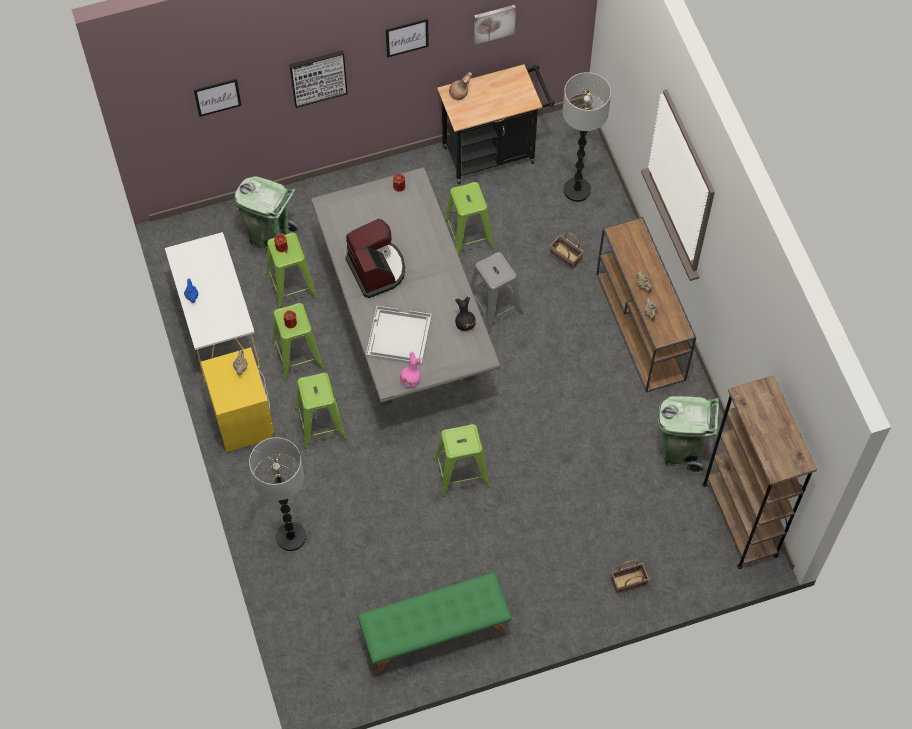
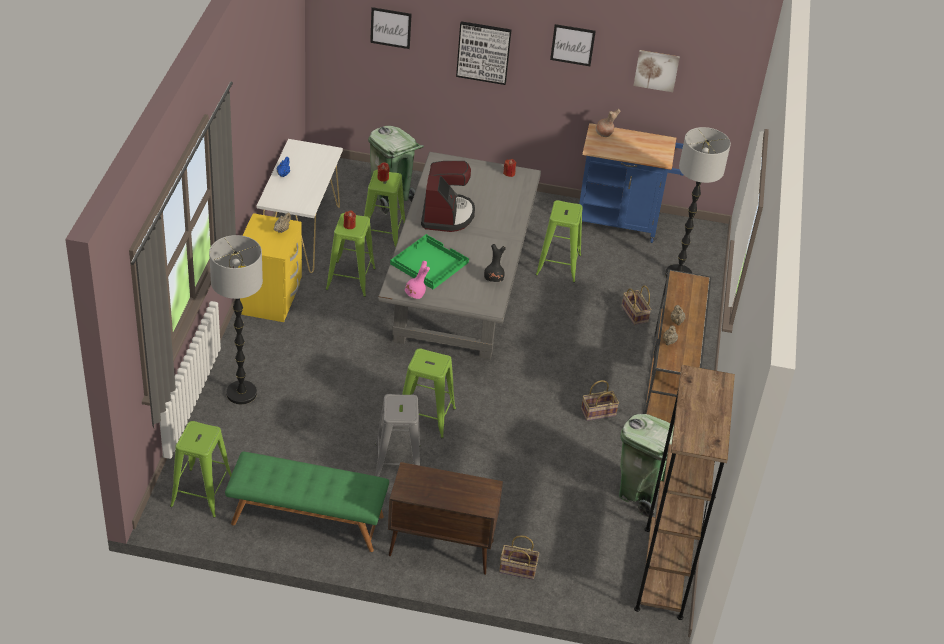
camera: 25 degrees right, 20 degrees down
(320, 423) = (331, 330): green stool -> green stool (202, 493)
(398, 337) = (428, 263): white tray -> green tray
(494, 152) = (623, 223): black cart -> blue cart
(494, 305) = (545, 318): grey stool -> grey stool (397, 462)
(557, 598) = (440, 548): none -> brown cabinet
(598, 386) = (597, 413): none -> basket

